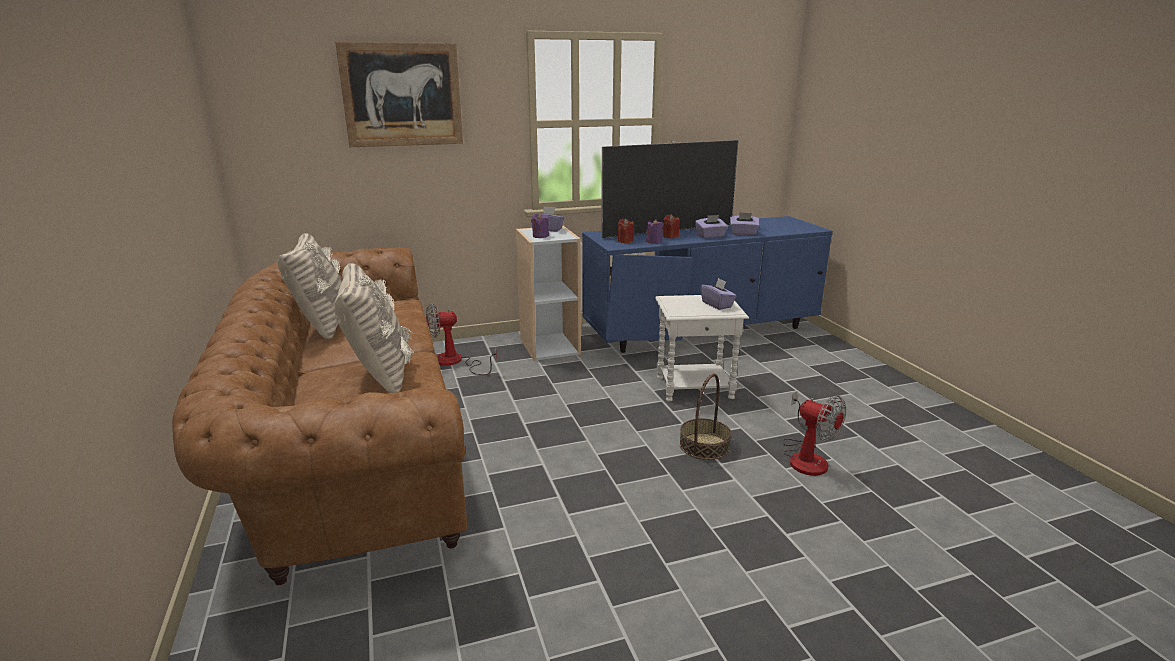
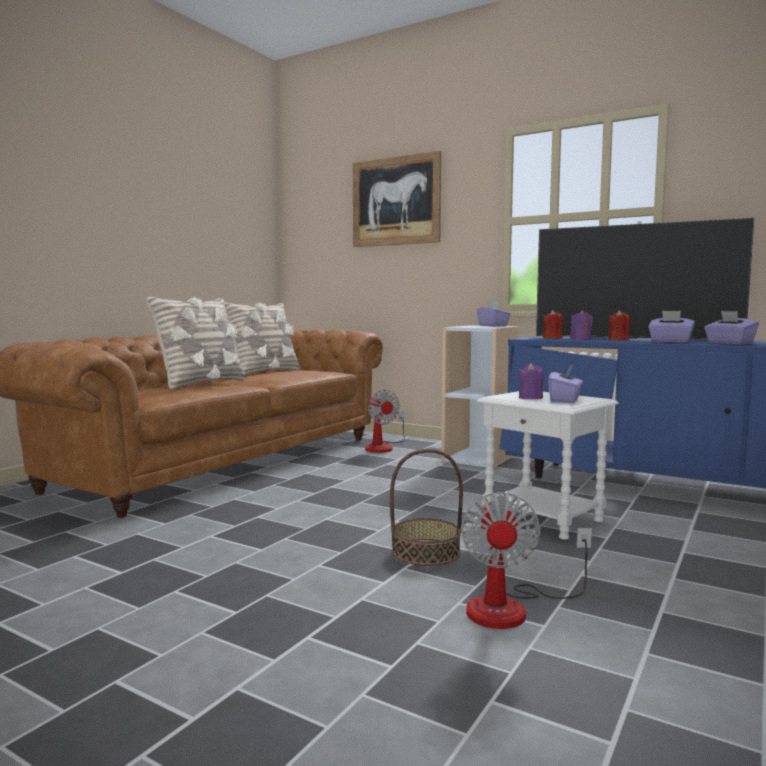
camera: 50 degrees right, 15 degrees down
(455, 362) = (383, 447): fan -> fan turned 150 degrees counterclockwise
(540, 236) = (467, 326): purple candle -> purple candle (530, 398)

